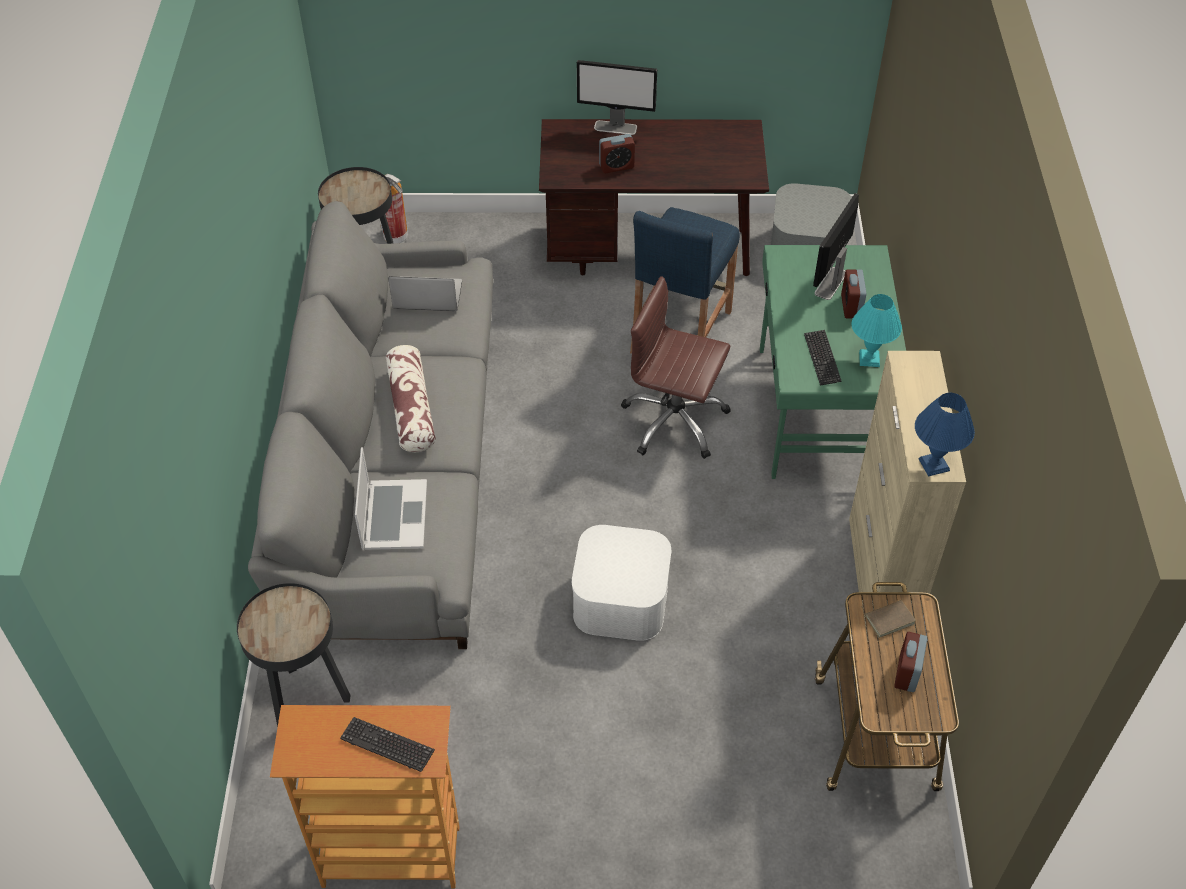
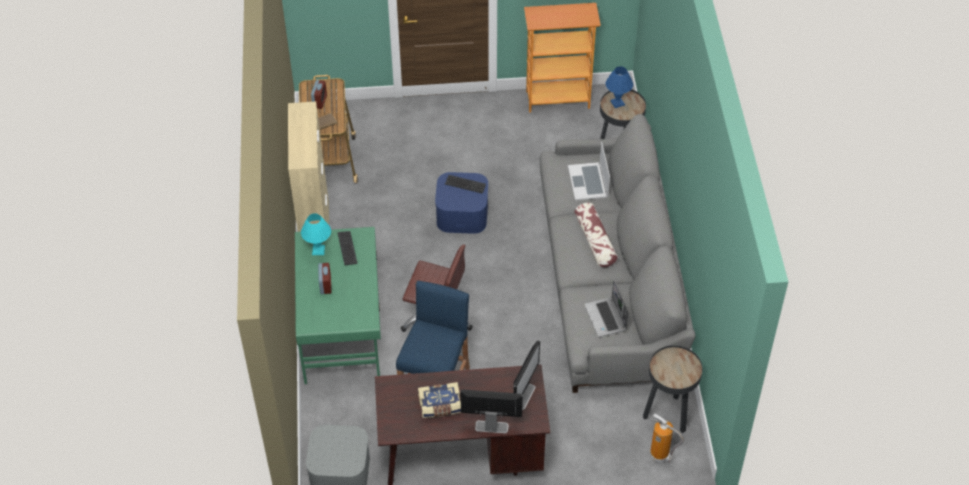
camera: 175 degrees right, 0 degrees up
(387, 745) = (550, 15): keyboard -> keyboard (465, 184)
(426, 296) = (606, 318): laptop -> laptop turned 75 degrees clockwise
(616, 166) = (487, 388): alarm clock -> none
(620, 599) = (462, 213): white storage box -> blue storage box
(680, 152) = (440, 406): none -> book
(830, 283) = (337, 301): monitor -> monitor (524, 396)
(934, 464) = (302, 109): blue table lamp -> blue table lamp (617, 103)

